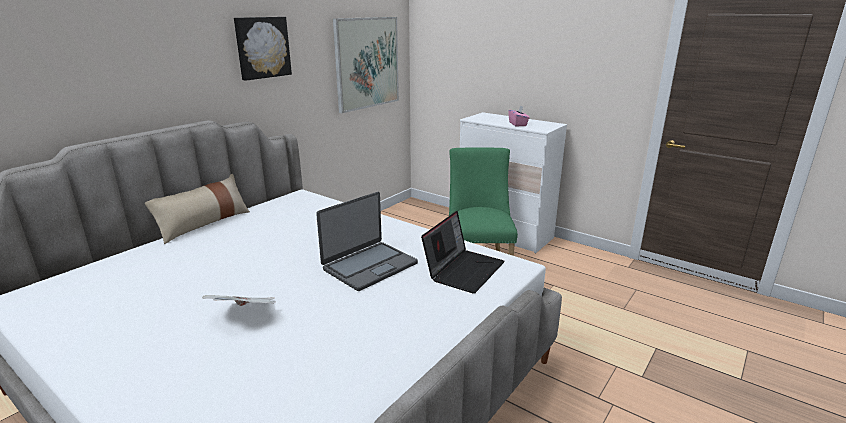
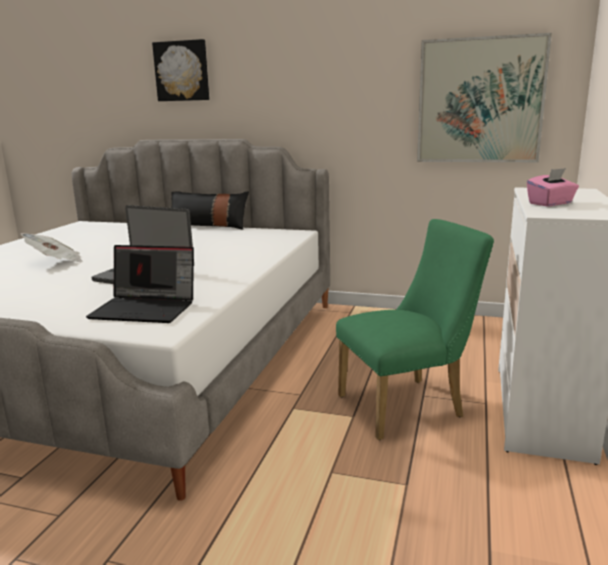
camera: 70 degrees right, 5 degrees down
(204, 224) = (208, 226): beige pillow -> black pillow
(262, 47) = (317, 75): picture -> picture (182, 71)

